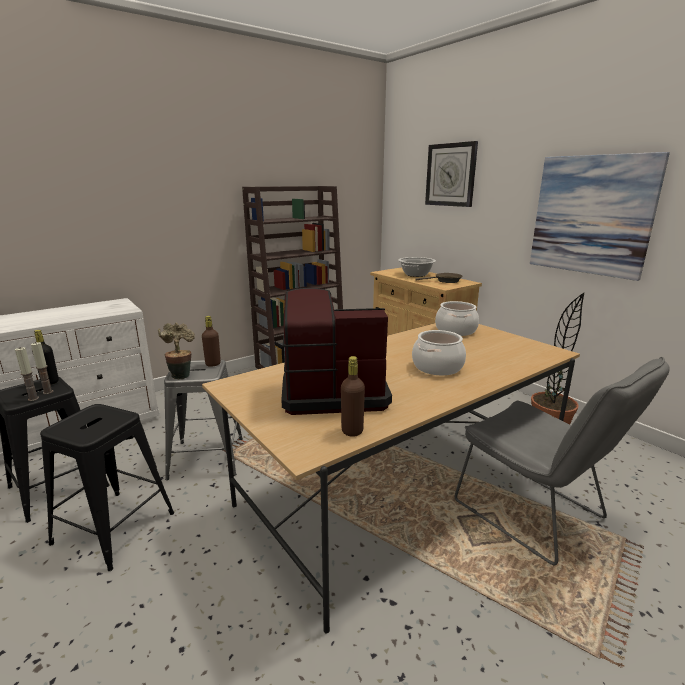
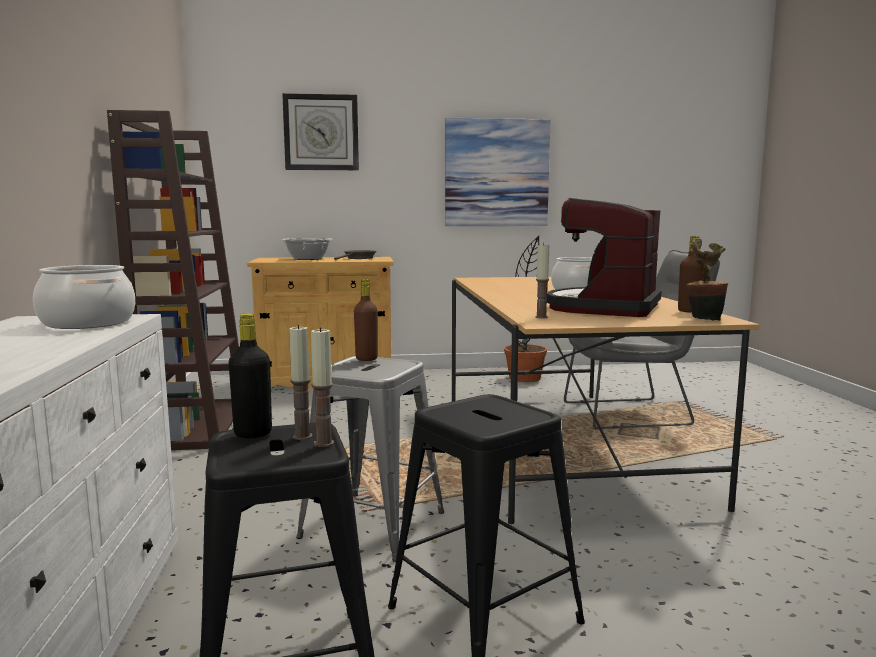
camera: 60 degrees left, 10 degrees down
(181, 375) = (380, 371): potted plant -> potted plant (702, 319)
(257, 379) = (541, 317): none -> candle
(456, 330) = (493, 281): cooking pot -> cooking pot (88, 323)

